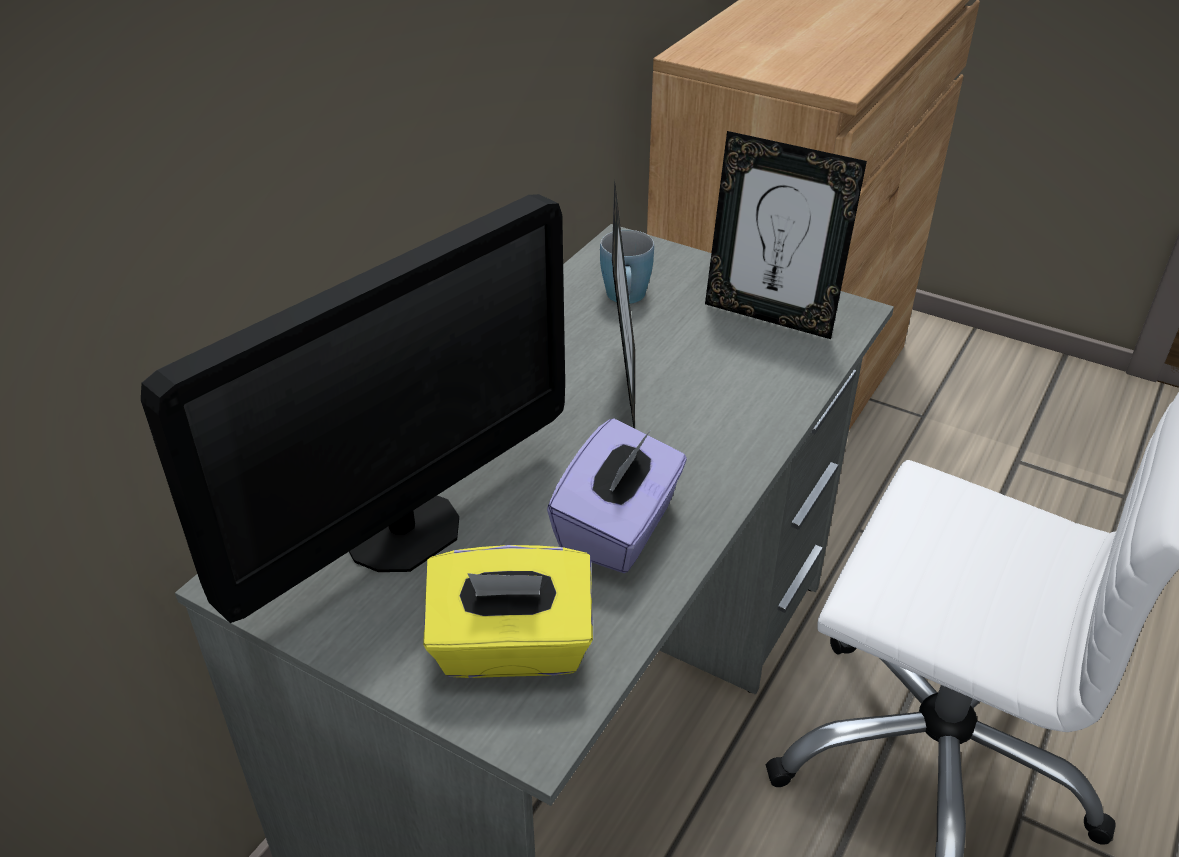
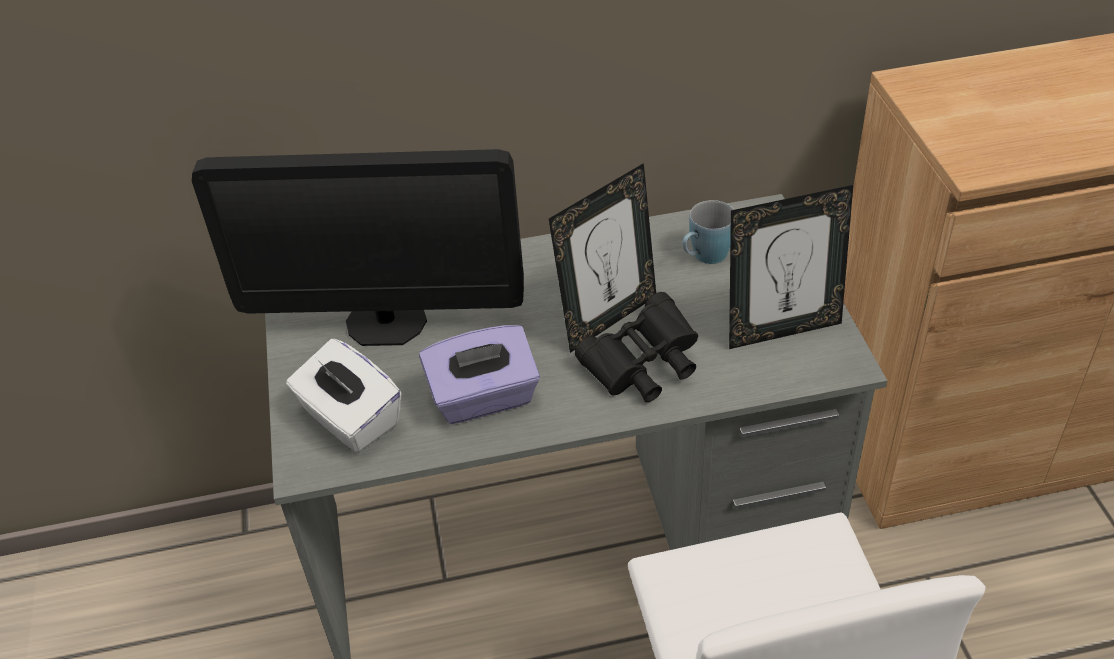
camera: 50 degrees right, 5 degrees up
(511, 648) = (350, 419): yellow tissue box -> white tissue box
(714, 409) = (642, 367): none -> black binoculars
(770, 315) = (781, 329): picture frame -> picture frame turned 90 degrees counterclockwise

